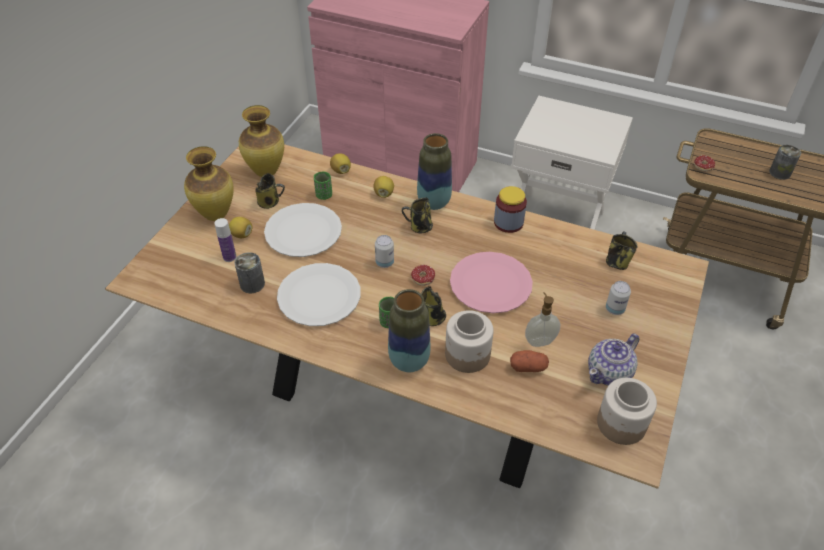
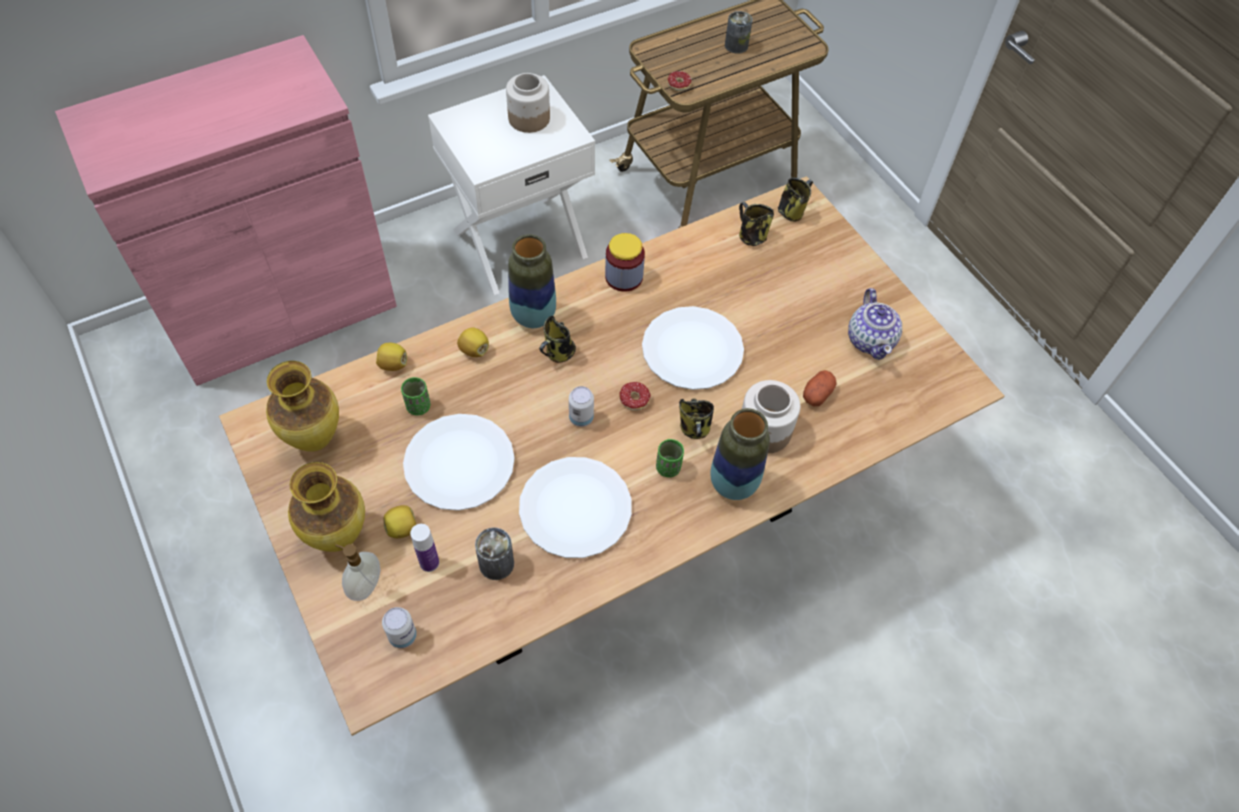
camera: 55 degrees left, 10 degrees up
(270, 202) = (374, 467): mug -> mug (792, 211)
(490, 284) = (692, 349): pink plate -> white plate
(539, 340) = (794, 363): soap dispenser -> soap dispenser (365, 586)
(614, 309) = (804, 281): can -> can (403, 636)
(620, 423) = (927, 373): jar -> jar (528, 118)

